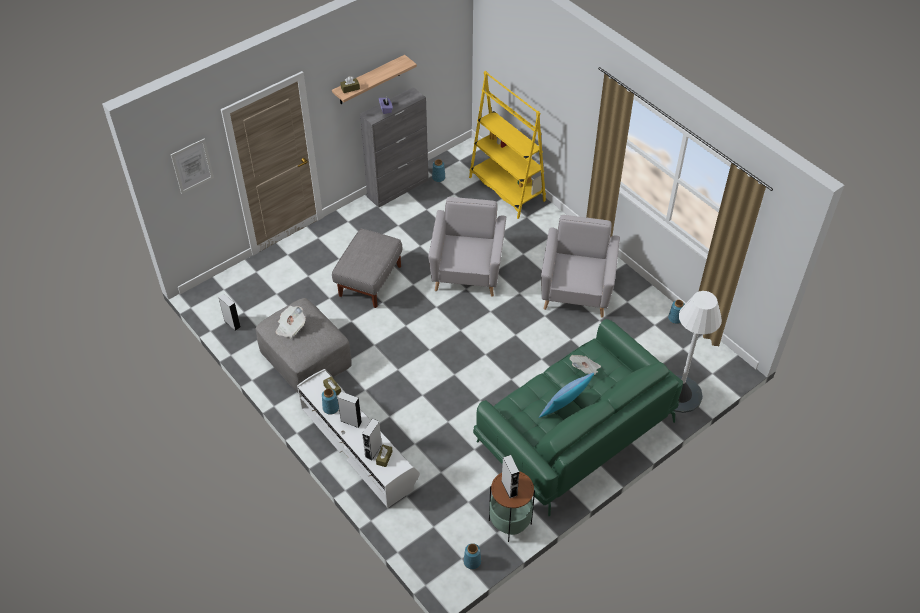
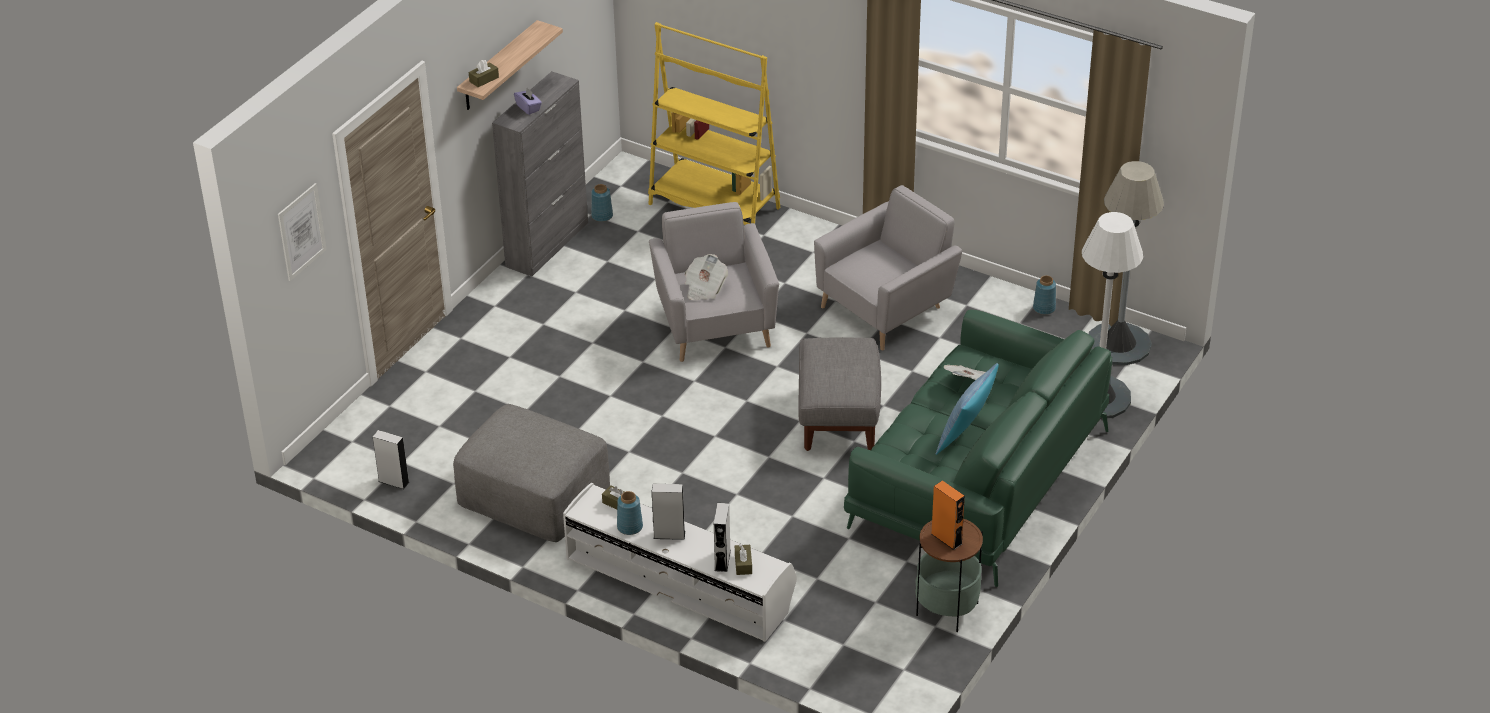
camera: 20 degrees left, 10 degrees down
(290, 327) = (513, 442): newspaper -> newspaper (704, 288)
(370, 280) = (574, 373): grey ottoman -> grey ottoman (838, 417)
(472, 561) = (921, 669): blue vase -> none
(509, 488) = (946, 539): grey speaker -> orange speaker
(576, 289) = (887, 308): grey armchair -> grey armchair turned 60 degrees clockwise
(711, 359) = (1118, 344): none -> grey floor lamp

